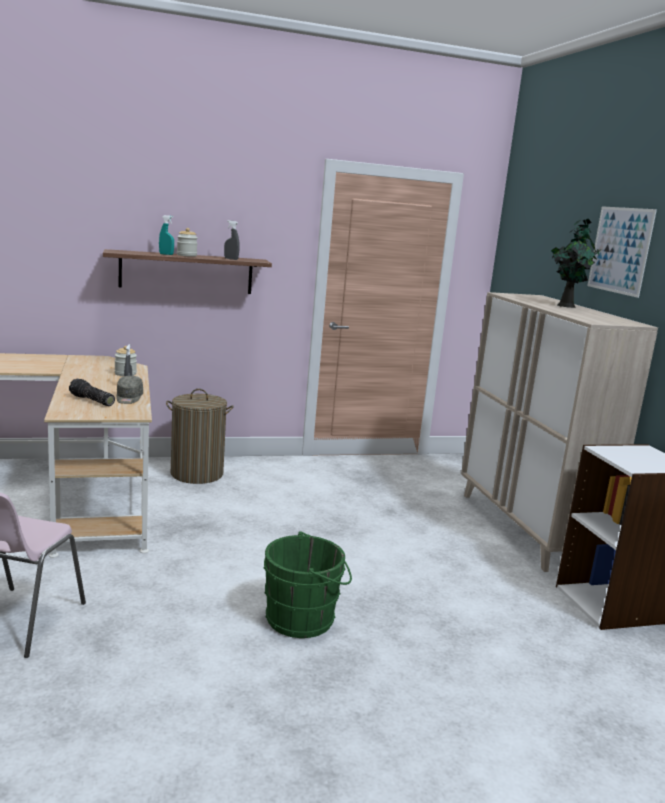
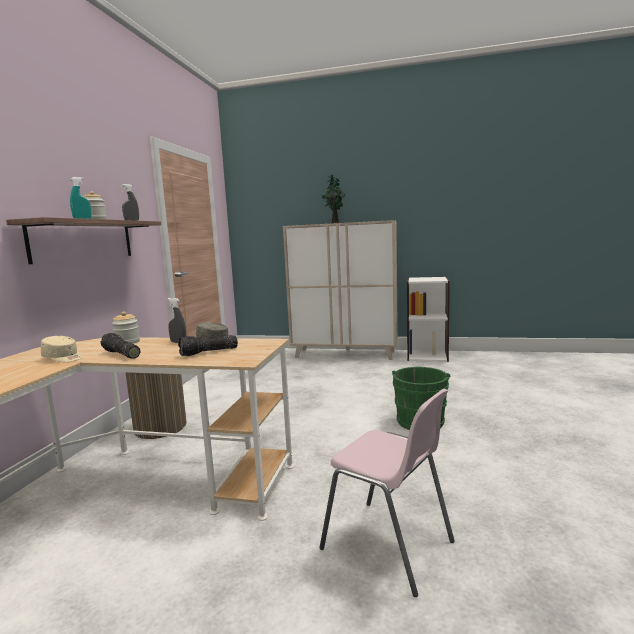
camera: 60 degrees left, 5 degrees down
(71, 367) = (63, 358): none -> beige cap
(83, 379) = (120, 354): none -> flashlight
(620, 250) = (352, 189): picture -> none

